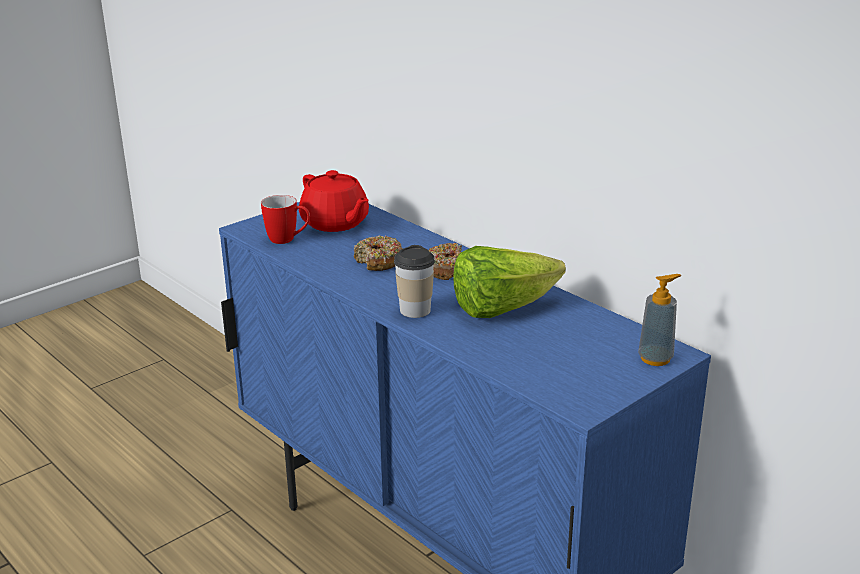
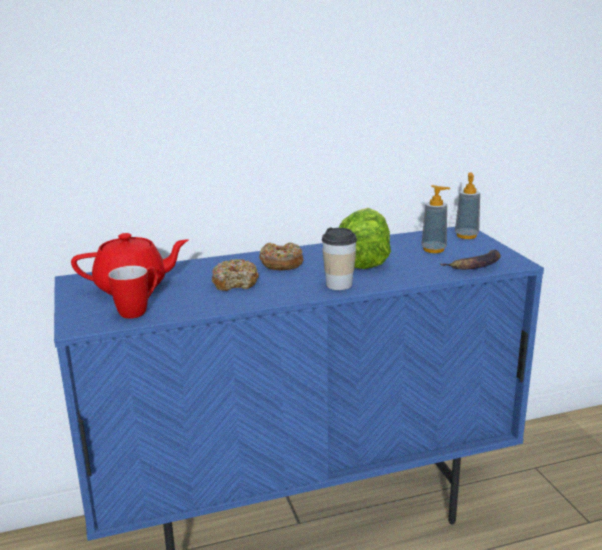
camera: 65 degrees left, 5 degrees down
(548, 379) = (475, 265): none -> banana
(577, 344) = (433, 249): none -> soap dispenser

